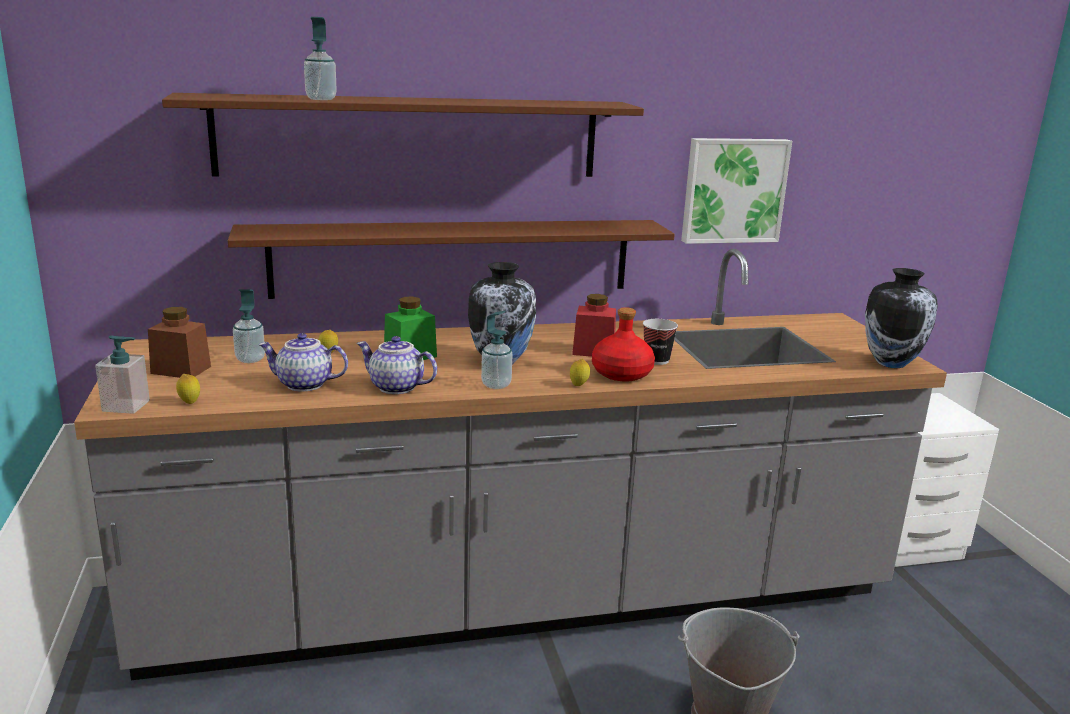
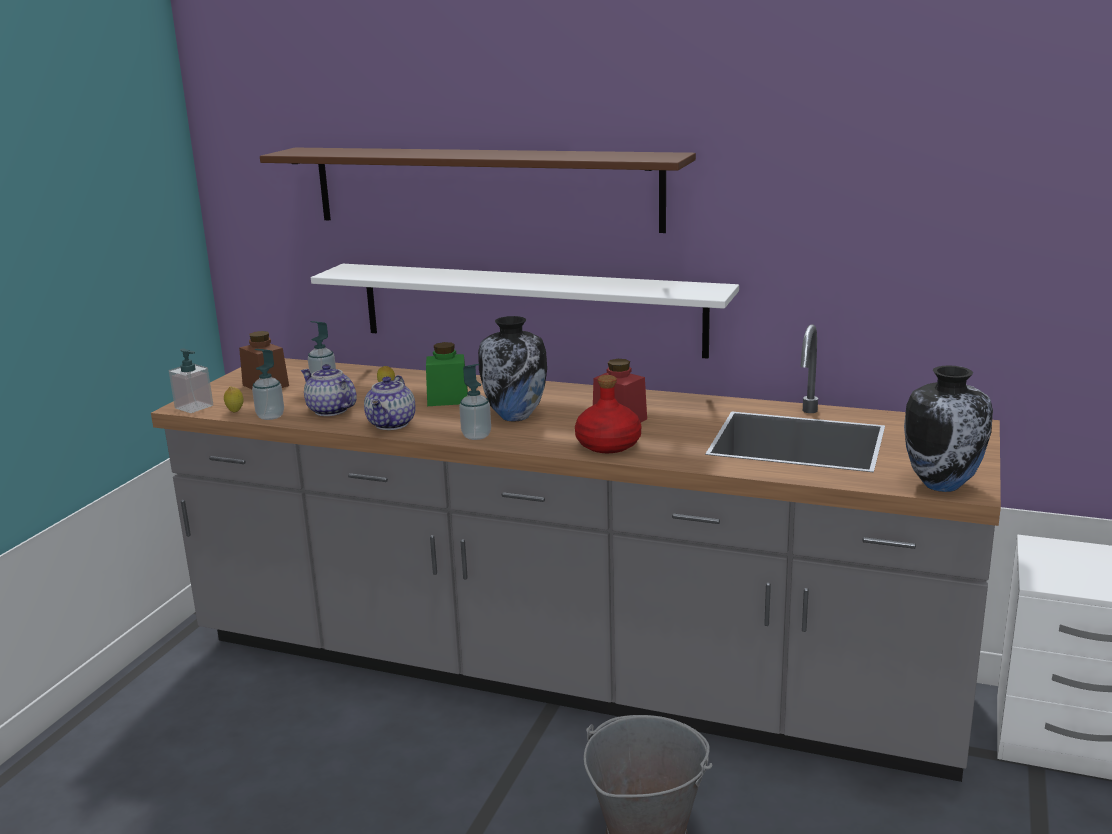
camera: 35 degrees right, 0 degrees up
(321, 99) = (385, 154): soap dispenser -> soap dispenser (270, 416)
(395, 387) = (392, 424): teapot -> teapot turned 135 degrees counterclockwise
(453, 257) = (529, 309): brown shelf -> white shelf
(579, 385) = (547, 449): lemon -> none
(656, 360) = (667, 438): cup -> none
(733, 190) = (838, 255): picture -> none

